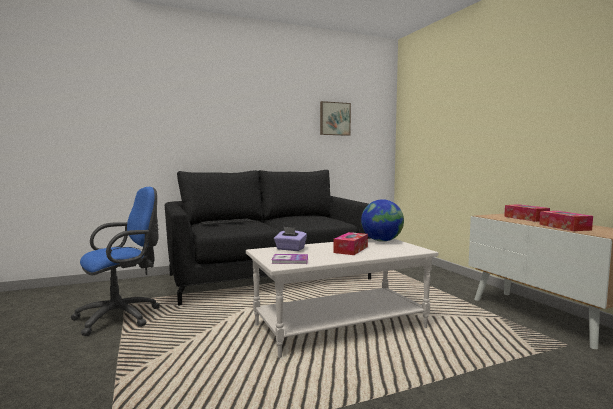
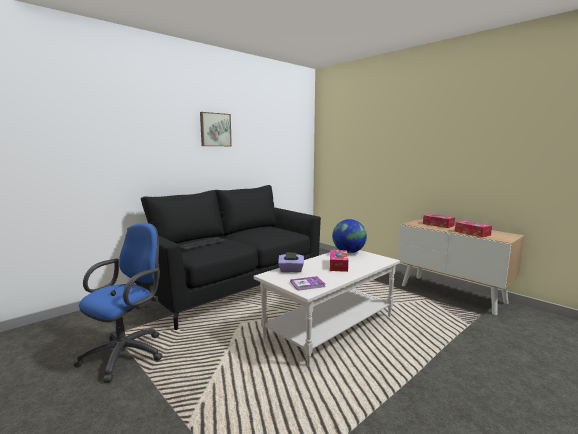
camera: 20 degrees left, 5 degrees up
(334, 119) = (270, 138): picture -> picture (215, 129)

